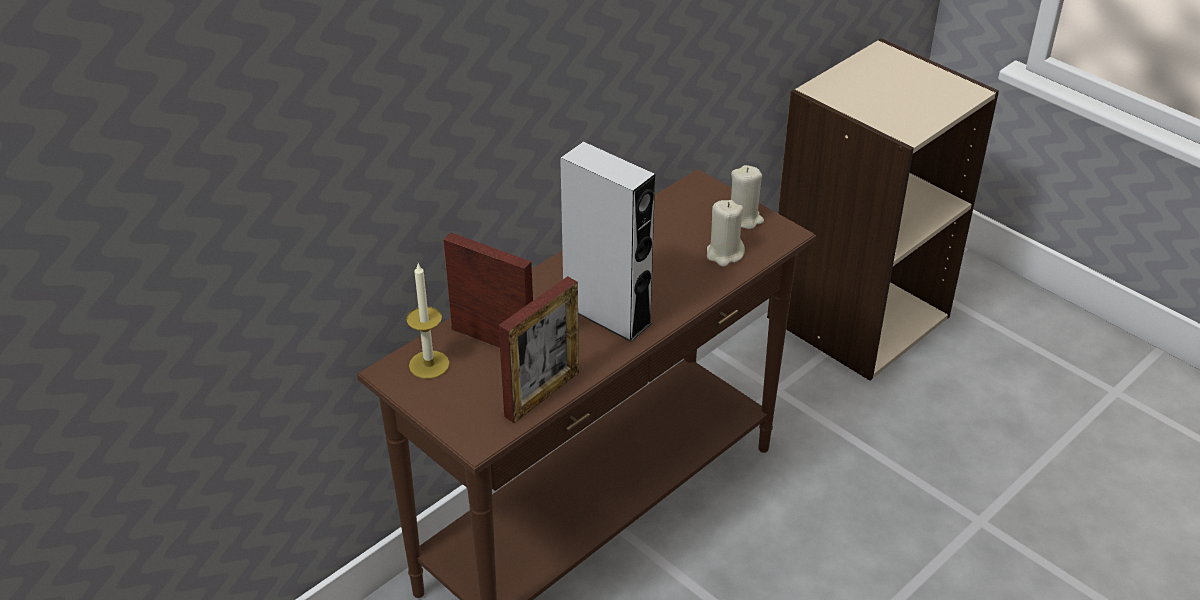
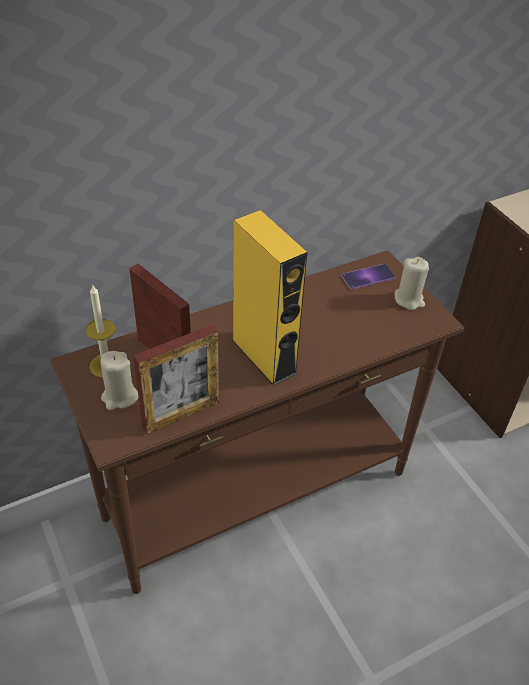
camera: 15 degrees right, 5 degrees up
(606, 314) = (264, 356): grey speaker -> yellow speaker
(687, 203) = (368, 277): none -> phone
(724, 254) = (381, 327): beige candle -> beige candle (119, 397)

